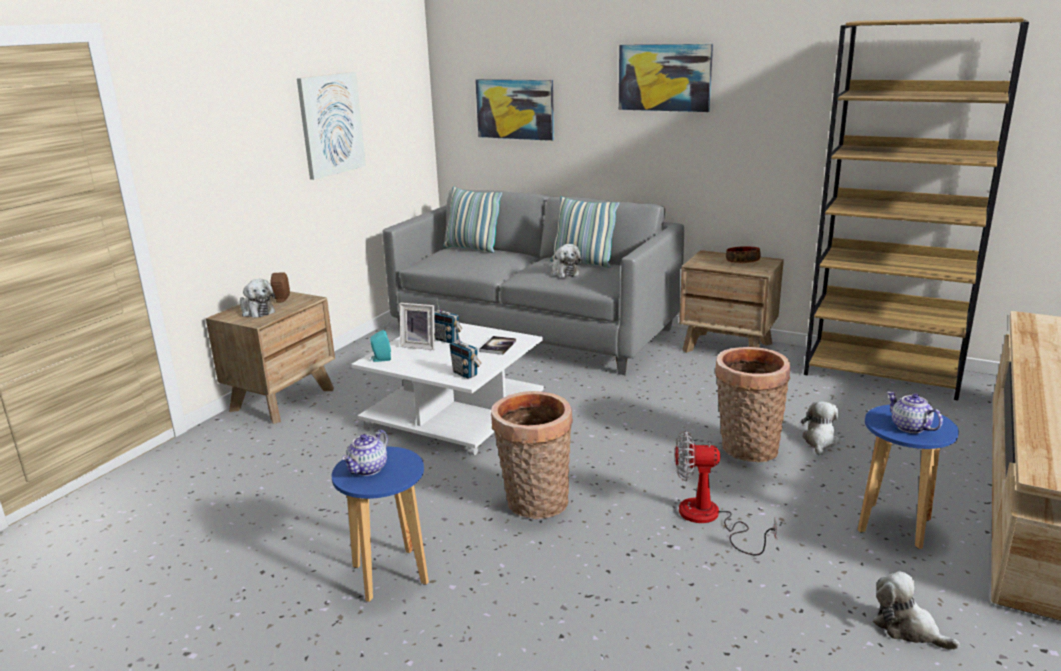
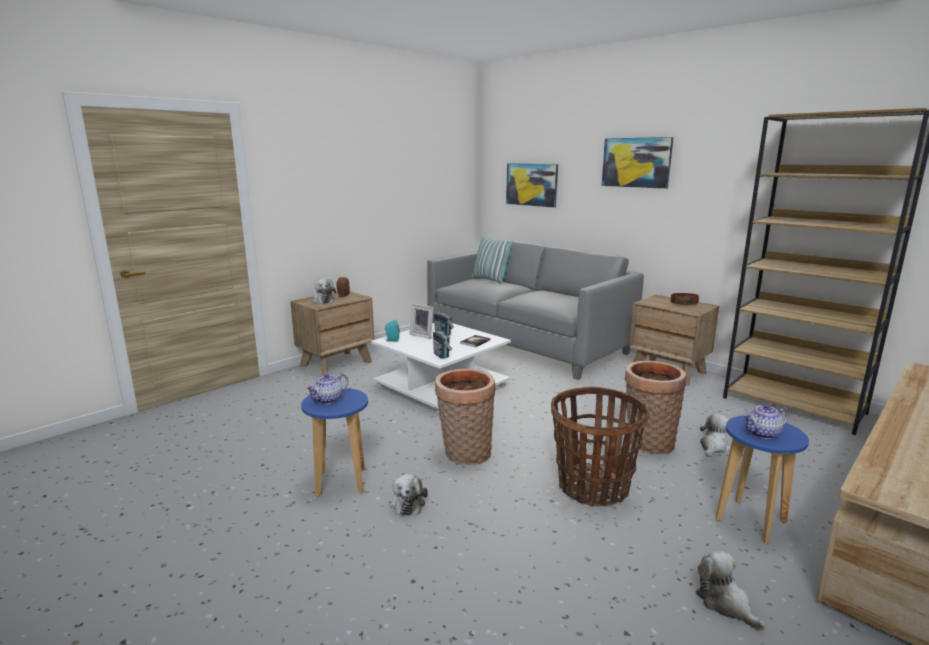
camera: 15 degrees right, 5 degrees down
(331, 124) = (398, 185): picture -> none
(564, 272) = (544, 299): plush toy -> plush toy (408, 502)
(583, 263) = (562, 295): pillow -> none
(709, 519) = (593, 487): fan -> basket
(909, 427) = (763, 434): teapot -> teapot turned 90 degrees counterclockwise

